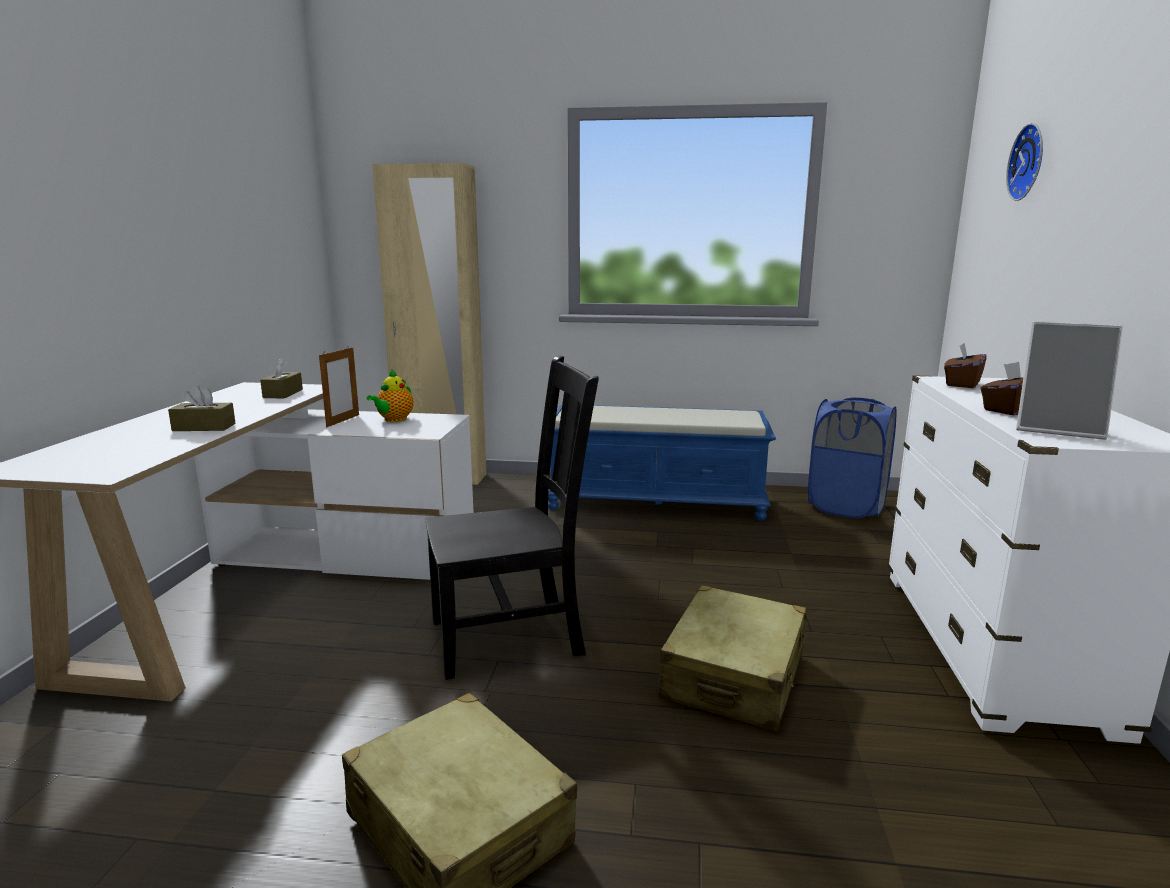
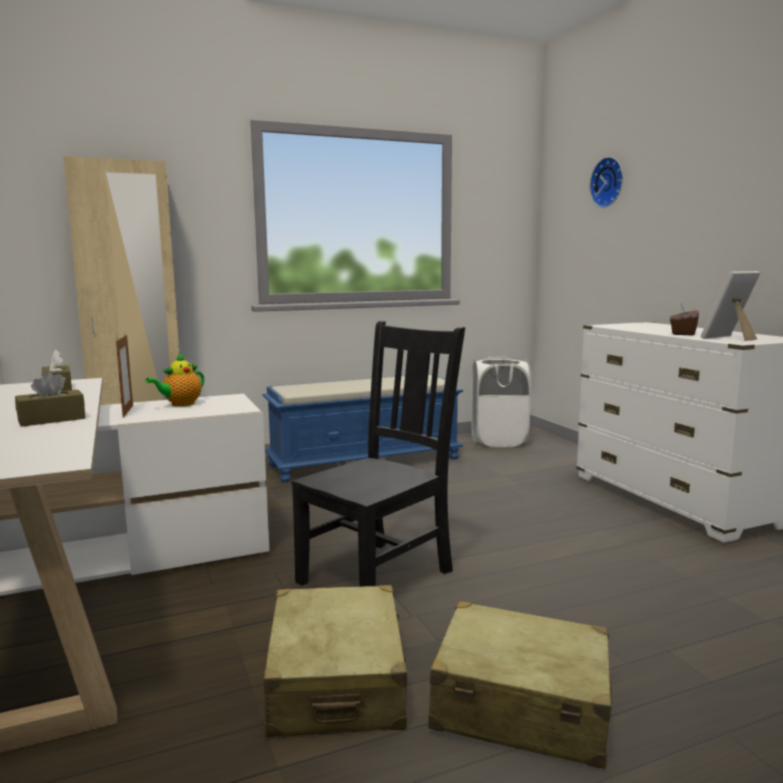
camera: 30 degrees left, 5 degrees down
(394, 420) = (180, 404): teapot -> teapot turned 45 degrees clockwise
(734, 676) = (564, 555): beige suitcase -> beige suitcase (336, 682)
(846, 506) = (498, 441): blue laundry basket -> white laundry basket
(961, 384) = (622, 326): brown tissue box -> none
(1058, 429) = (730, 338): picture frame -> picture frame turned 150 degrees clockwise

